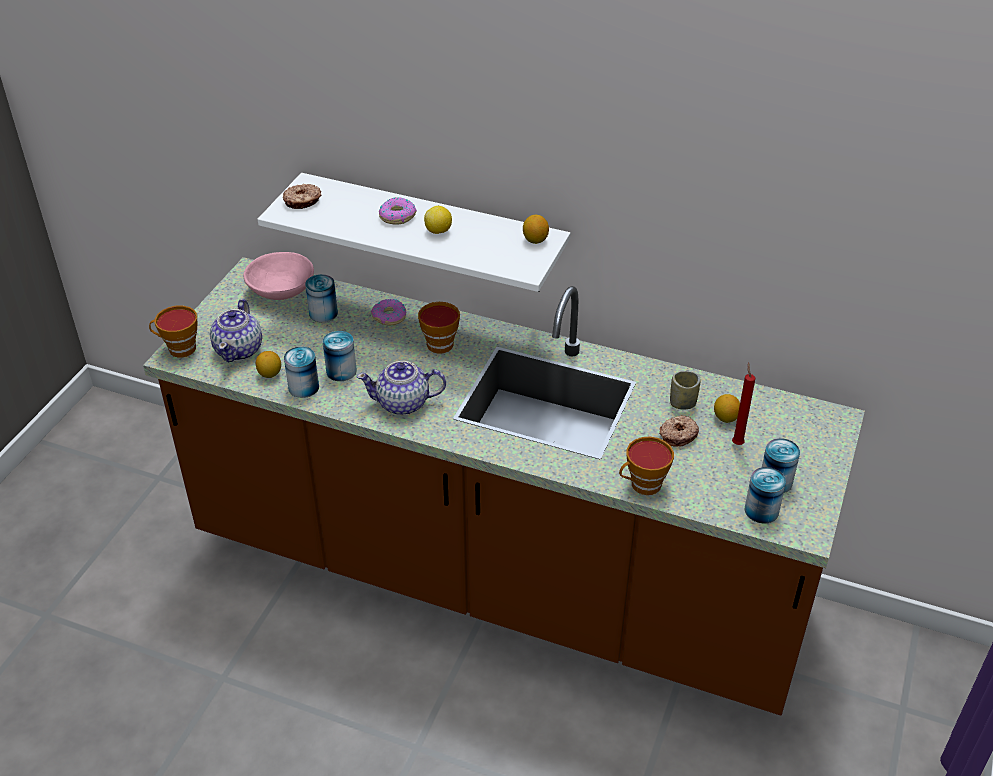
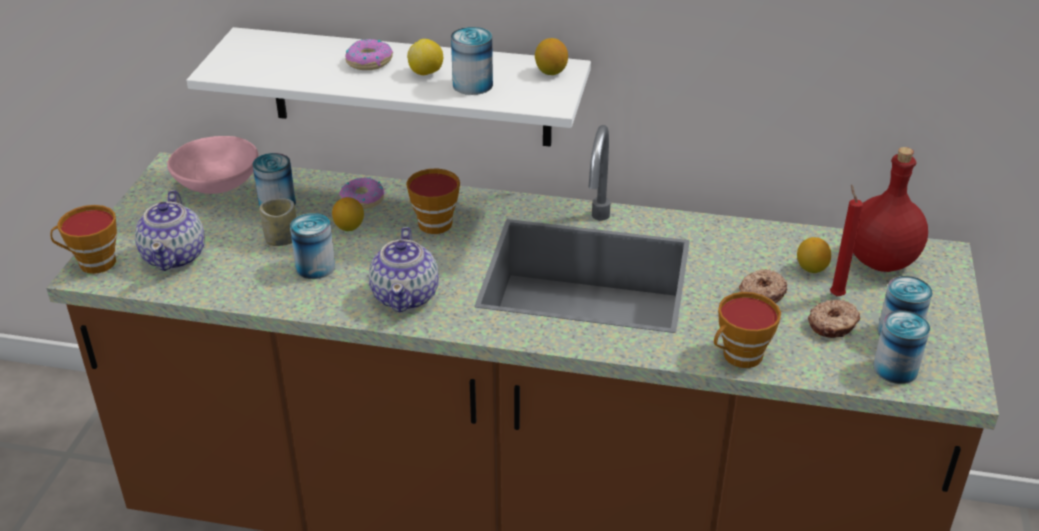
camera: 10 degrees left, 5 degrees down
(270, 374) = (221, 280): lemon -> lemon (349, 227)
(302, 201) = (242, 56): donut -> donut (833, 325)
(303, 387) = (270, 291): can -> can (472, 85)
(403, 403) = (406, 296): teapot -> teapot turned 75 degrees counterclockwise
(682, 403) = (754, 257): cup -> cup (281, 239)
(783, 418) = (879, 261): none -> red bottle

